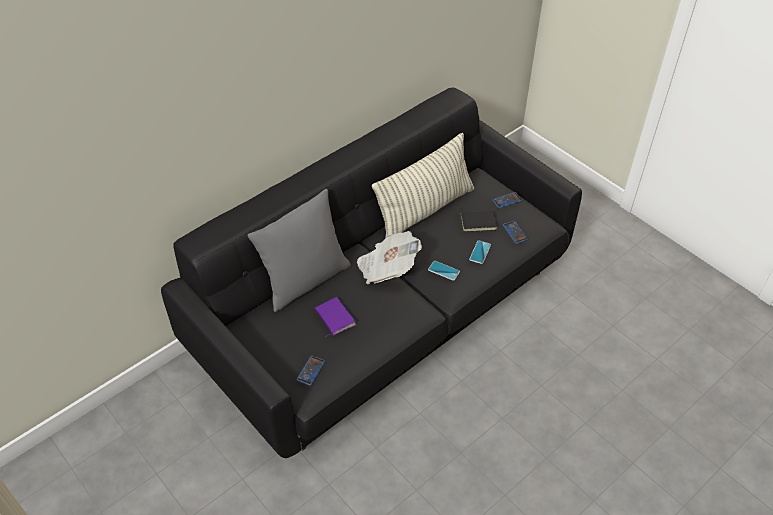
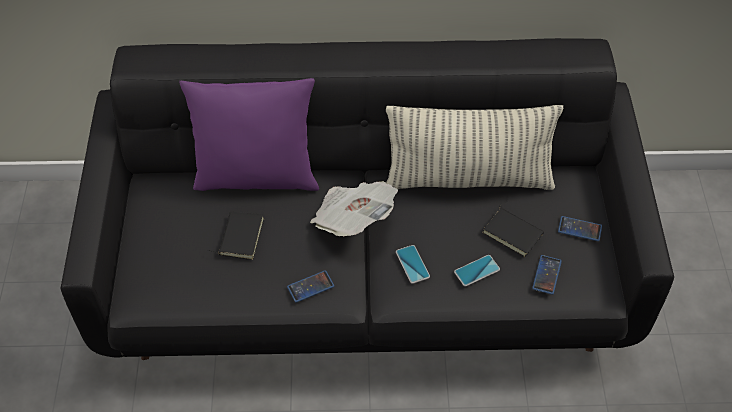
camera: 40 degrees right, 5 degrees up
(305, 281) = (257, 176): grey pillow -> purple pillow
(311, 370) = (161, 277): phone -> phone (310, 286)
(334, 318) = (239, 237): purple book -> black book

